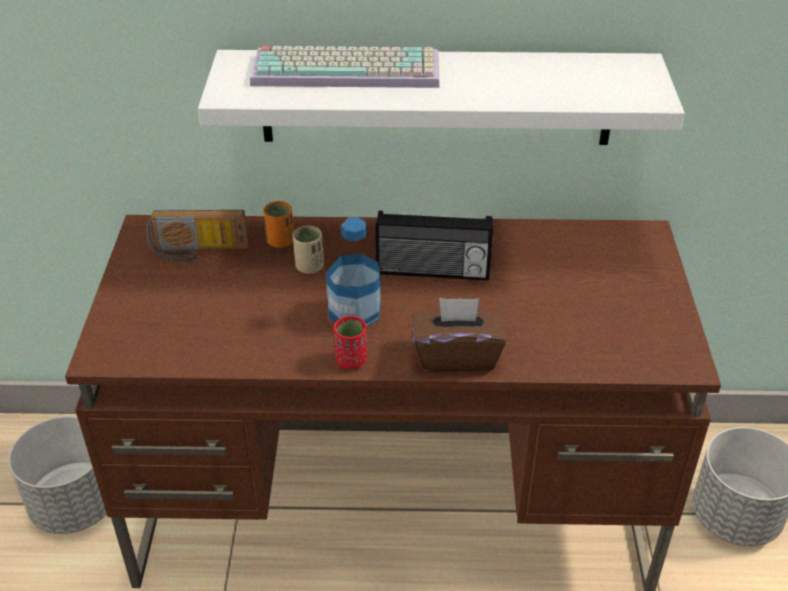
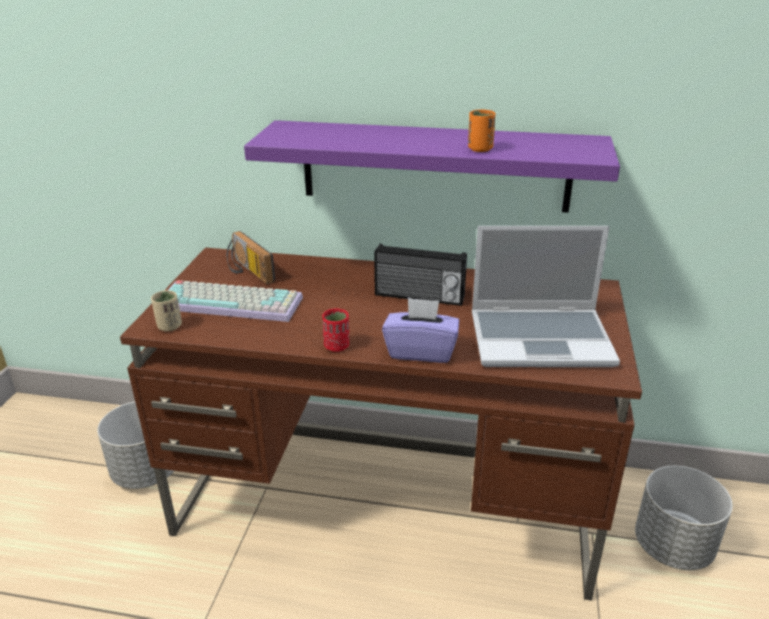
camera: 10 degrees right, 10 degrees down
(198, 251) = (247, 271): radio -> radio turned 45 degrees clockwise
(280, 241) = (309, 270): orange cup -> orange cup (480, 149)
(309, 267) = (325, 287): beige cup -> beige cup (169, 326)
(349, 69) = (364, 132): keyboard -> keyboard (232, 302)
(354, 312) = (350, 316): bottle -> none
(437, 97) = (434, 166): white shelf -> purple shelf
(456, 356) = (421, 351): brown tissue box -> purple tissue box
(595, 321) = (541, 339): none -> laptop

